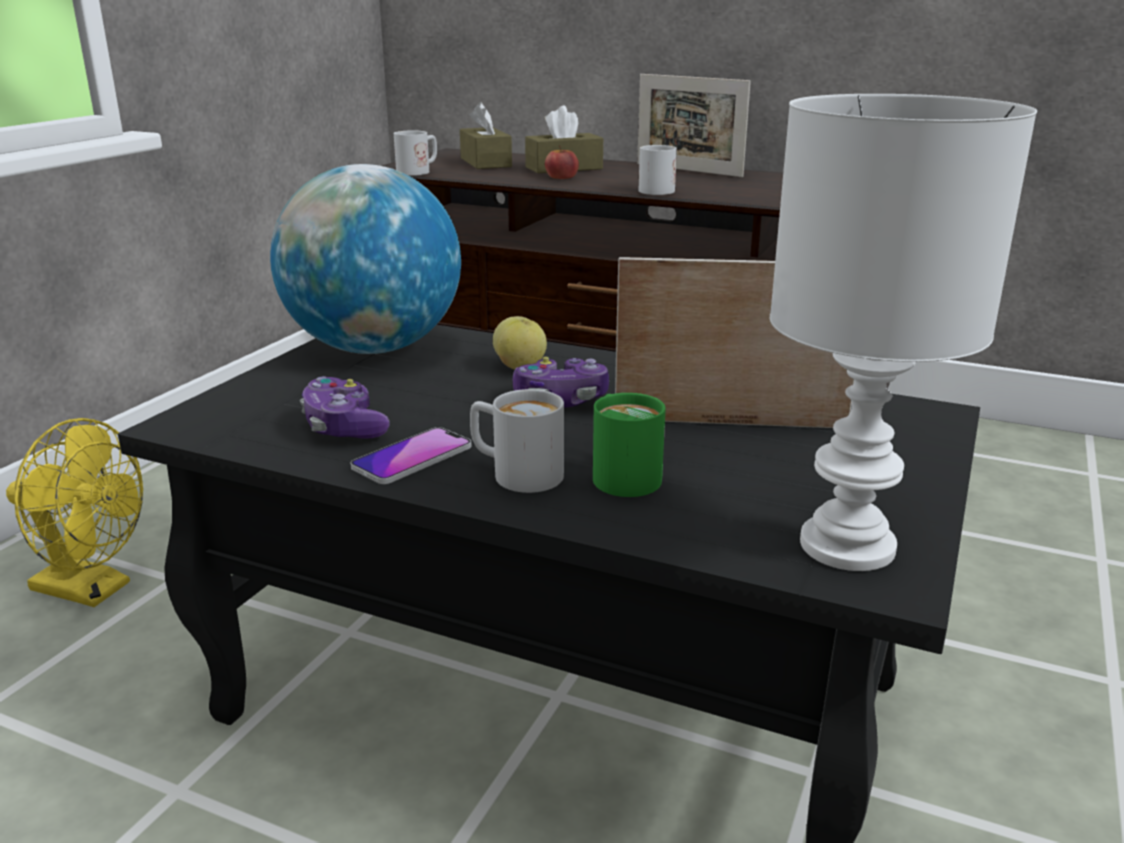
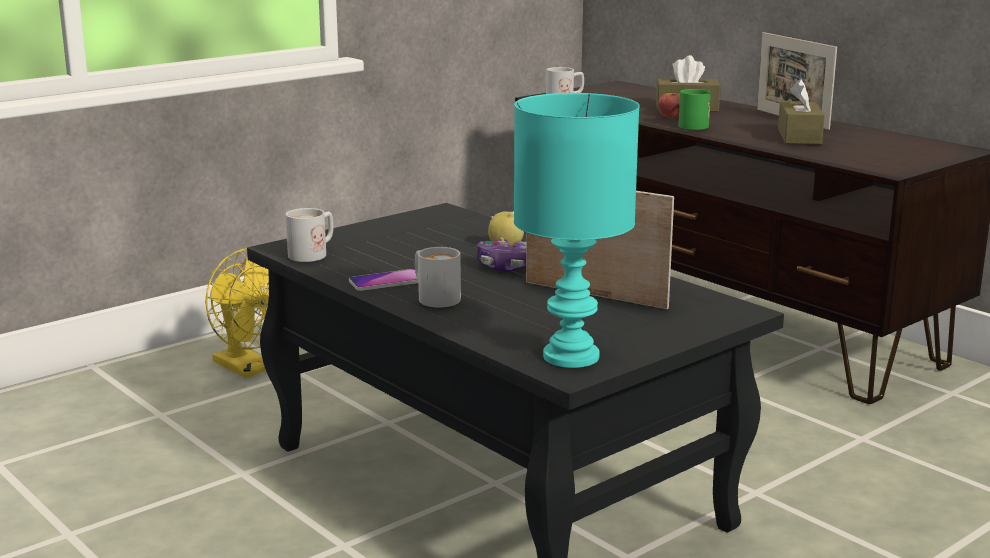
camera: 25 degrees right, 5 degrees down
(344, 427) = (366, 262): game controller -> none
(374, 348) = (428, 223): globe -> none
(485, 162) = (630, 97): brown tissue box -> brown tissue box (799, 136)
(621, 473) = (492, 307): green mug -> green mug (693, 125)
(657, 190) = (732, 134): white mug -> white mug (313, 254)
(842, 545) = (569, 356): white table lamp -> turquoise table lamp

